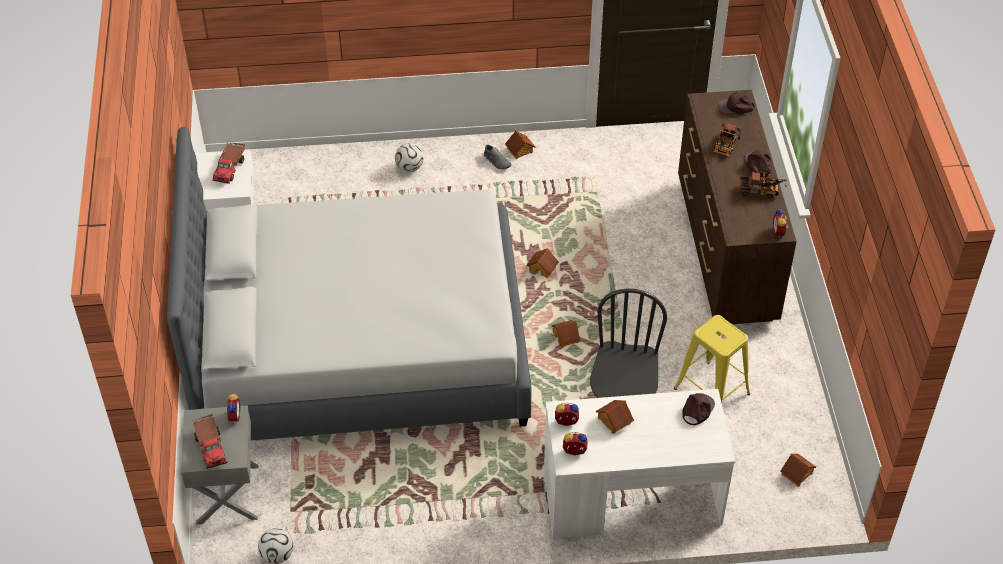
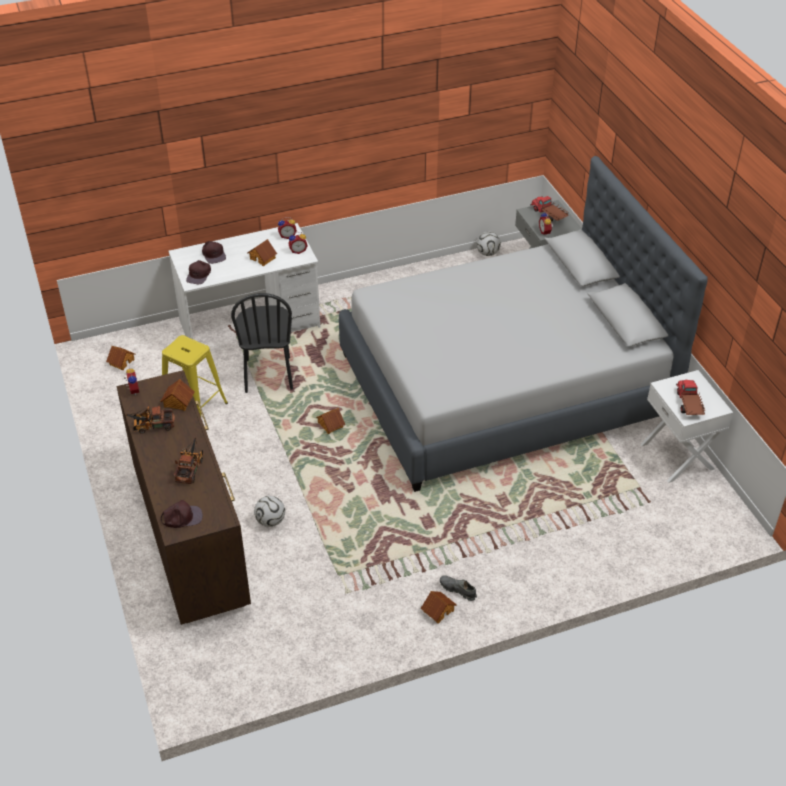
camera: 165 degrees right, 5 degrees down
(409, 168) = (548, 562): football -> football (270, 521)
(542, 268) = (370, 482): toy house -> toy house (178, 402)
(757, 165) = (155, 453): brown cap -> brown cap (214, 254)

